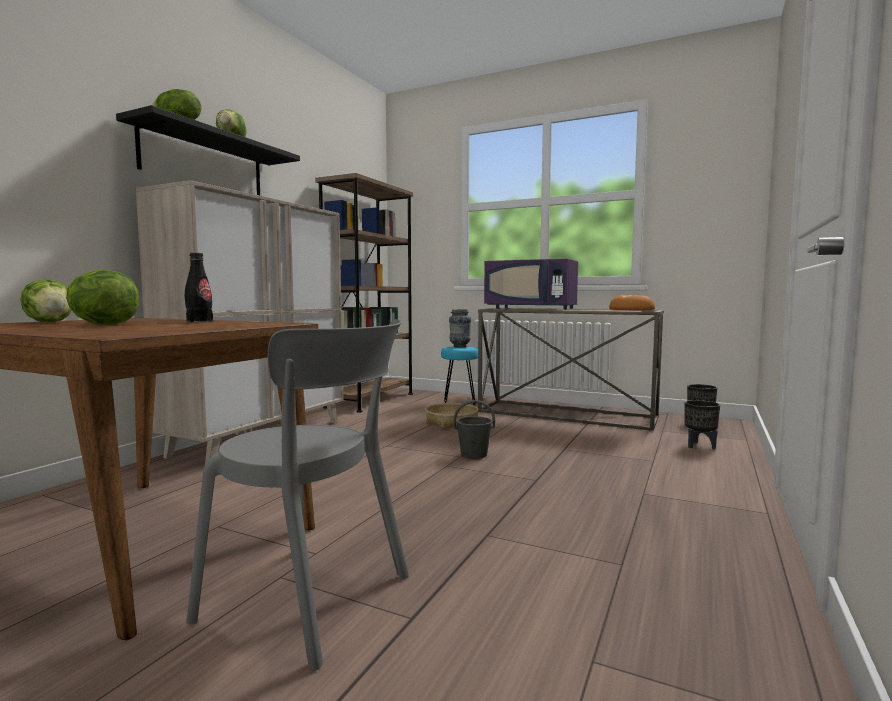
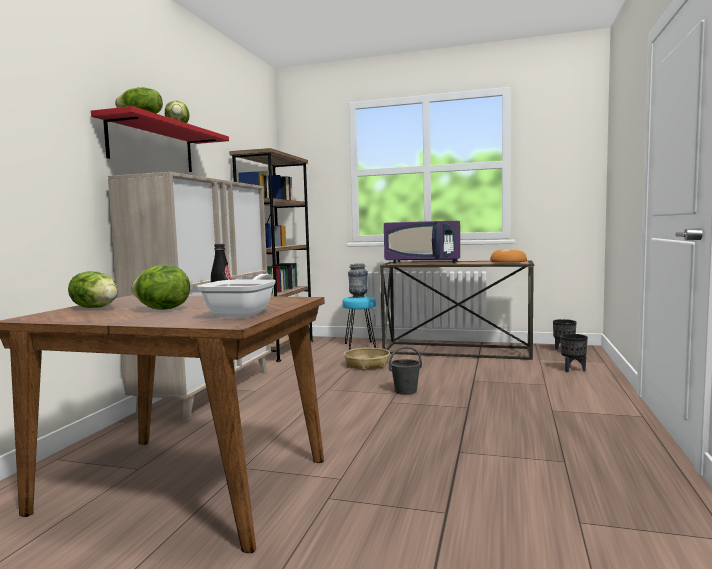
camera: 10 degrees left, 0 degrees up
(167, 329) = (244, 314): none -> frying pan
(204, 162) = (152, 146): black shelf -> red shelf
(314, 600) = (367, 510): grey chair -> none

